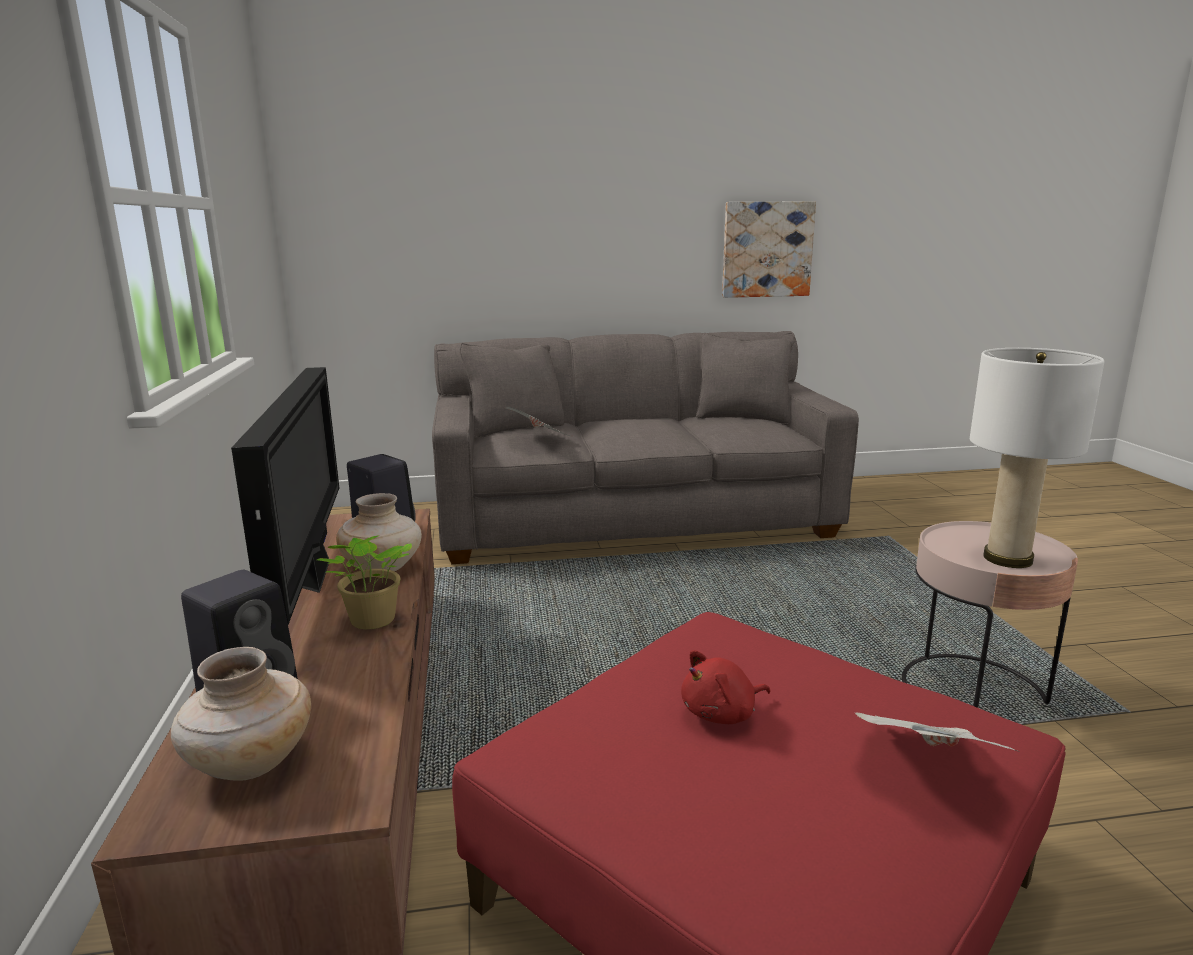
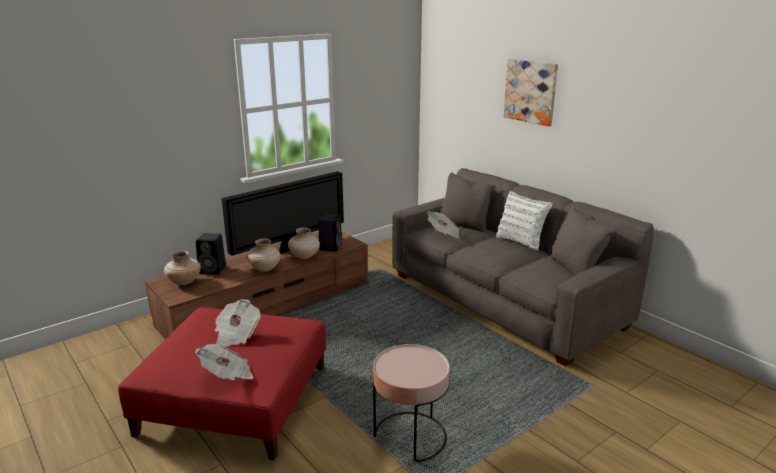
camera: 60 degrees right, 5 degrees up
(371, 621) = (265, 269): potted plant -> beige vase
(633, 417) = (521, 242): none -> white pillow
(722, 714) = (236, 335): red plush toy -> newspaper
(767, 249) = (651, 161): picture -> picture (530, 91)
(1007, 558) = (399, 370): white table lamp -> none

